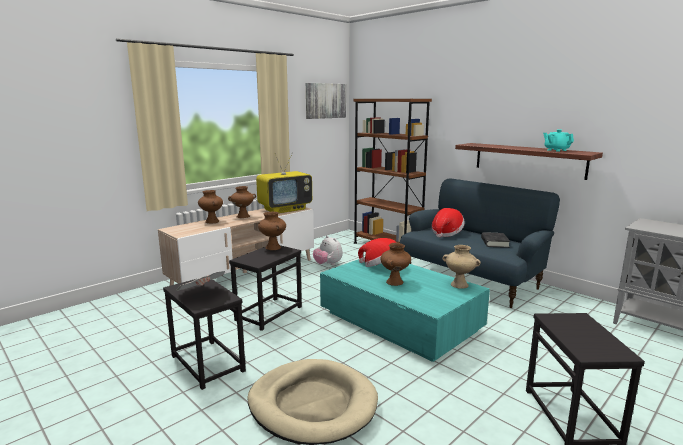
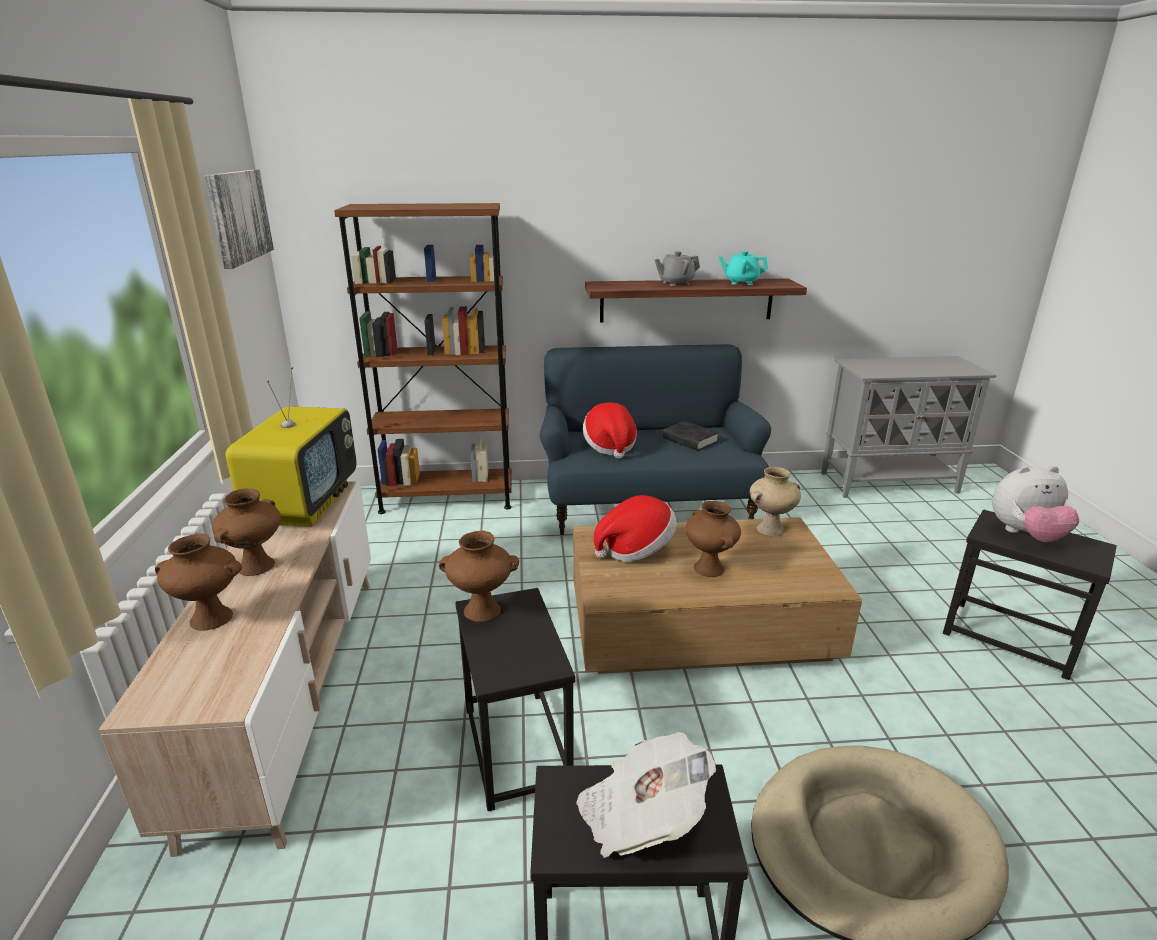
camera: 50 degrees left, 10 degrees up
(328, 264) = (418, 580): plush toy -> plush toy (1025, 535)
(400, 322) = (700, 624): turquoise coffee table -> brown coffee table
(513, 147) = (675, 283): none -> grey teapot

